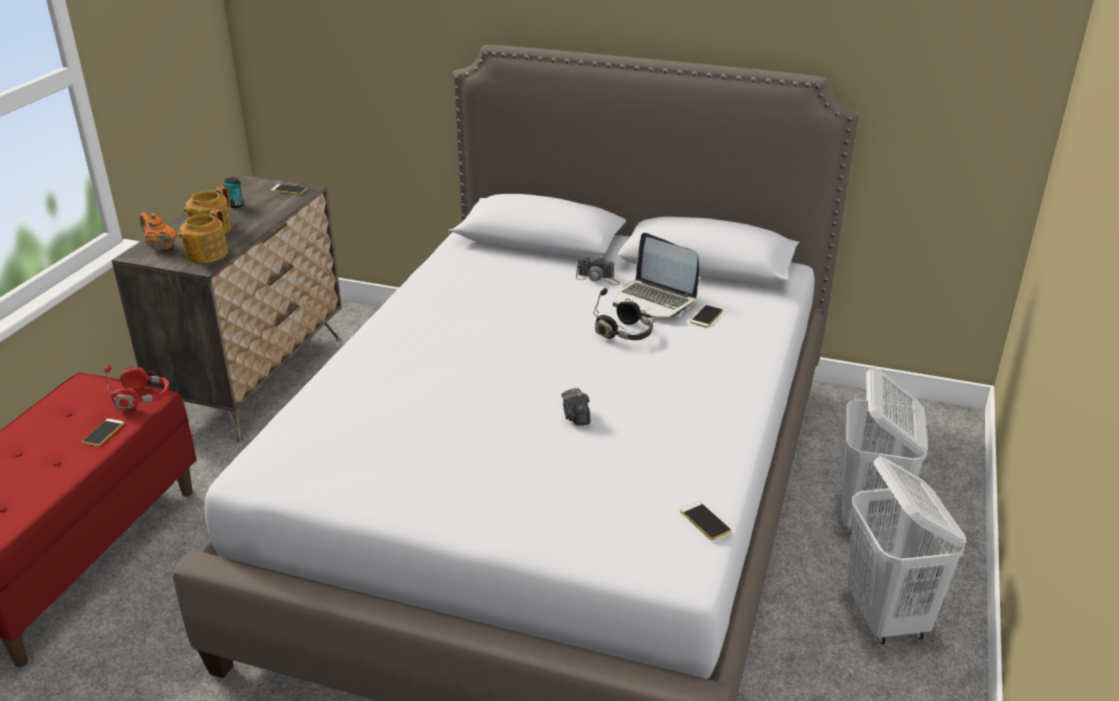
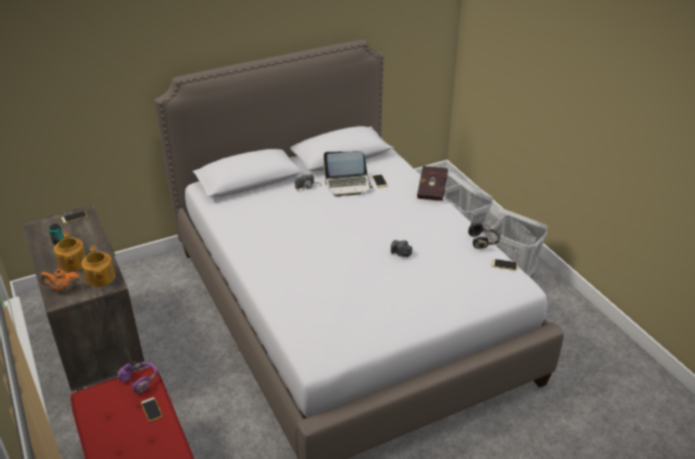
camera: 45 degrees left, 5 degrees up
(143, 398) = (140, 380): red headphones -> purple headphones
(625, 334) = (361, 206): black headphones -> black headphones (483, 241)
(766, 365) = (432, 191): none -> red book

